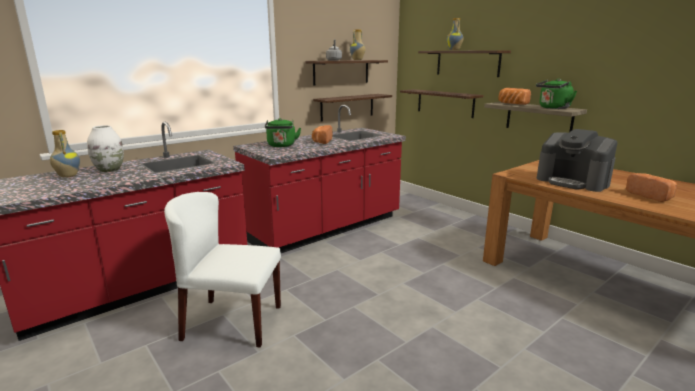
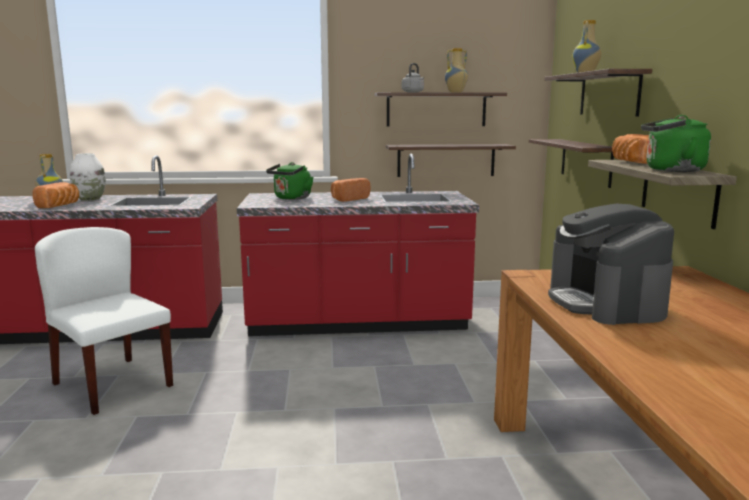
camera: 35 degrees right, 5 degrees down
(651, 196) = (693, 352): bread -> bread (60, 206)

